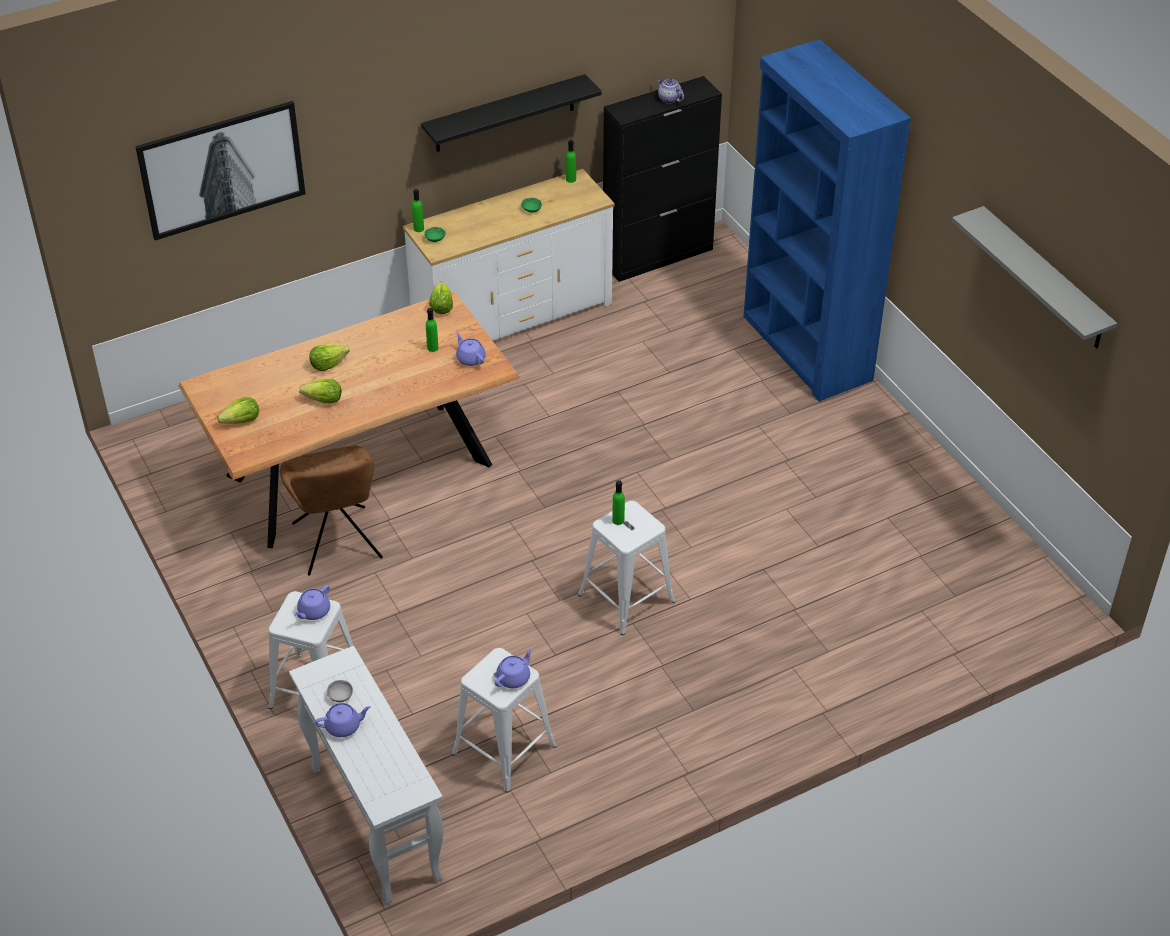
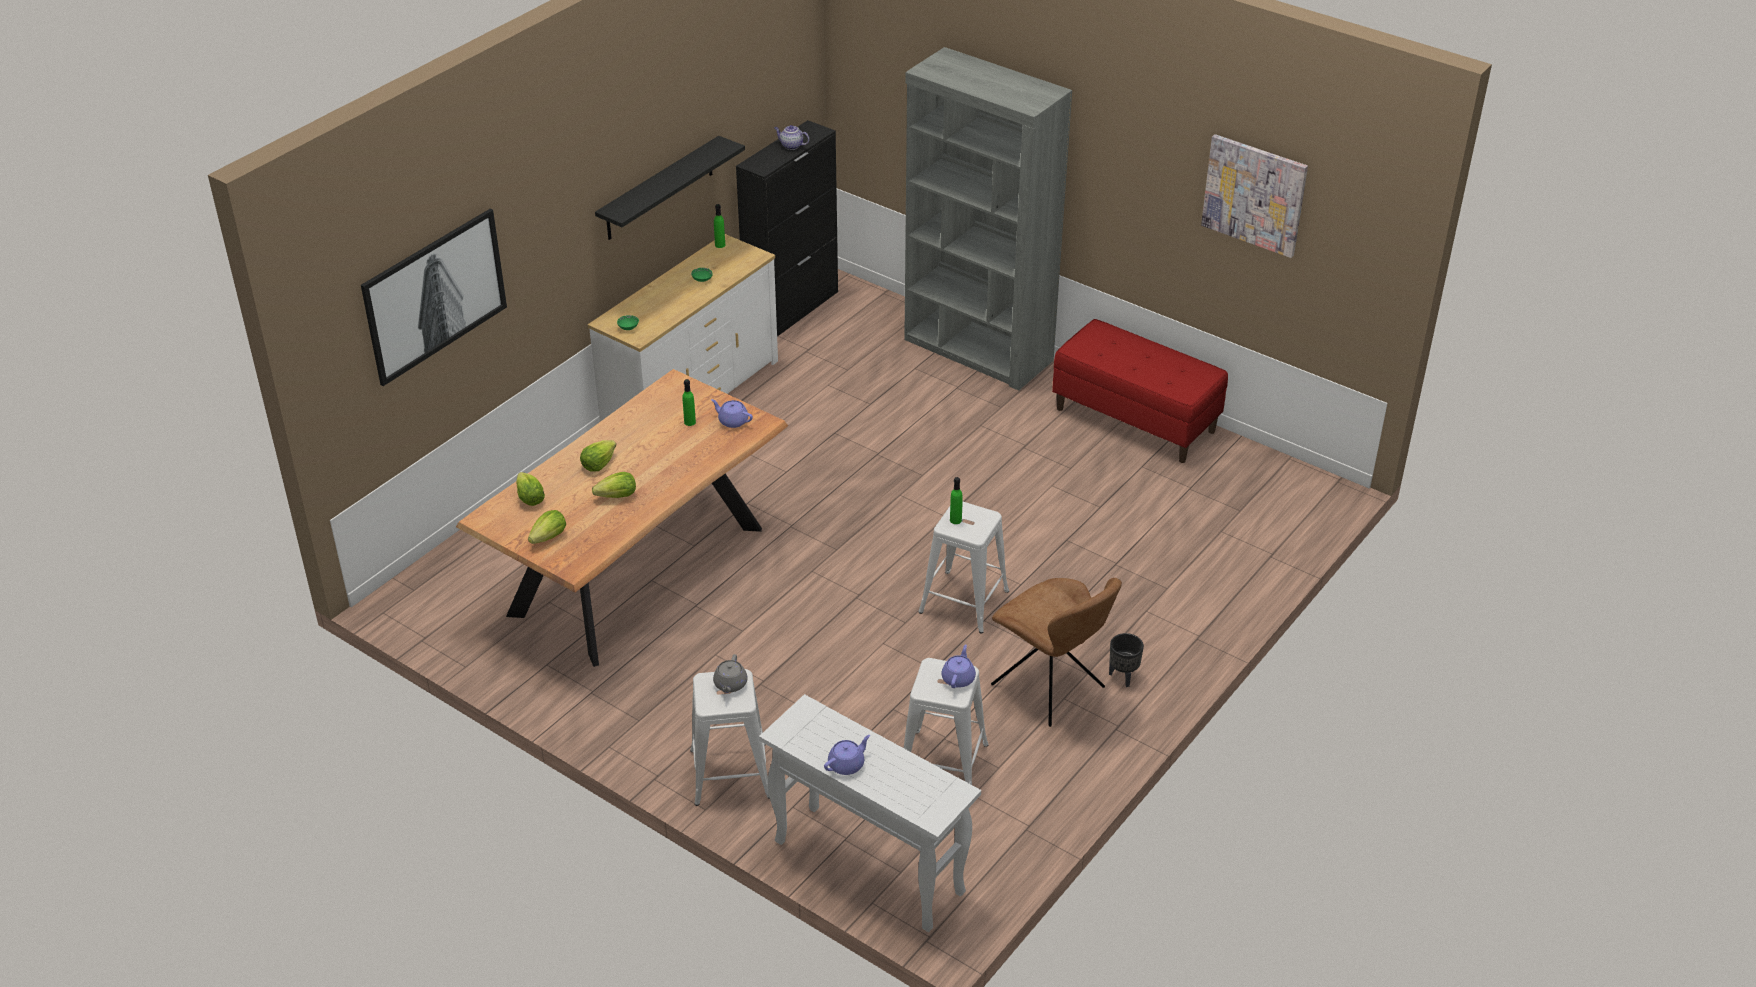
camera: 25 degrees left, 5 degrees down
(313, 611) = (730, 684): purple teapot -> grey teapot
(337, 544) = (661, 641): brown chair -> brown chair (1051, 688)
(340, 696) = (824, 740): grey bowl -> none
(418, 229) = (605, 323): green bottle -> none
(441, 307) = (672, 385): lettuce -> lettuce (530, 498)
(725, 725) = (1122, 676): none -> black planter
(806, 349) = (978, 351): blue bookcase -> grey bookcase
(914, 467) = (1135, 420): none -> red bench
(1044, 279) = (1254, 195): grey shelf -> picture

